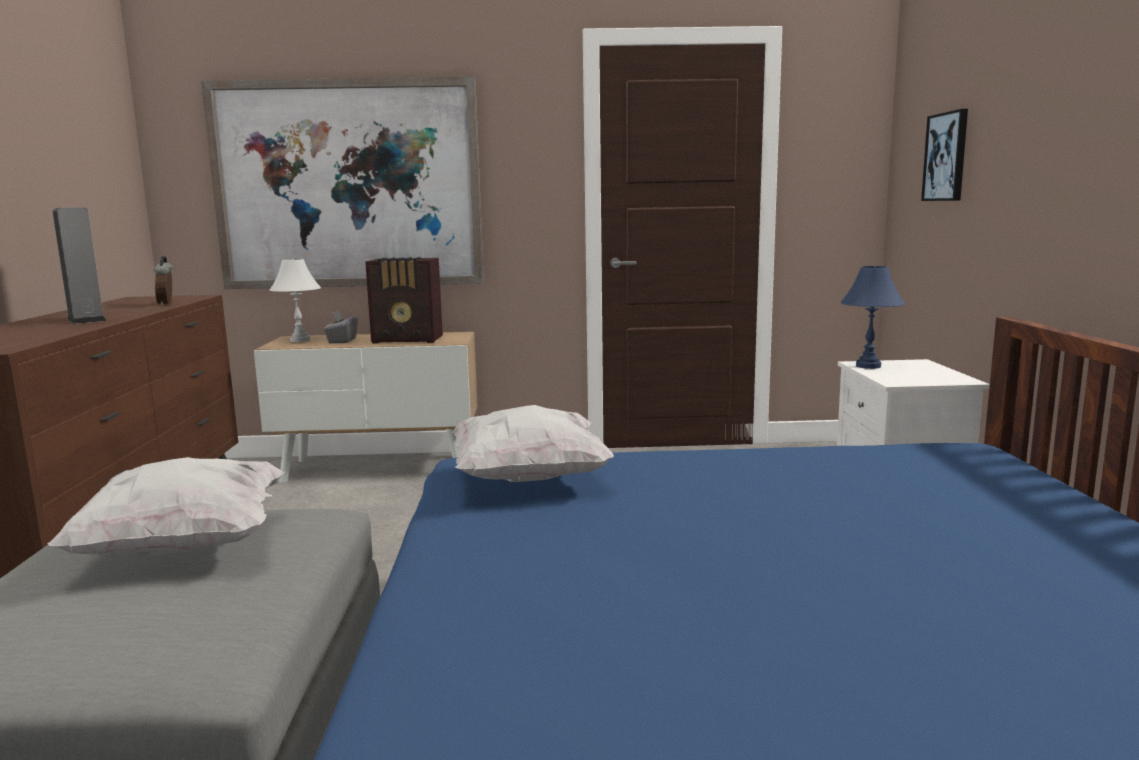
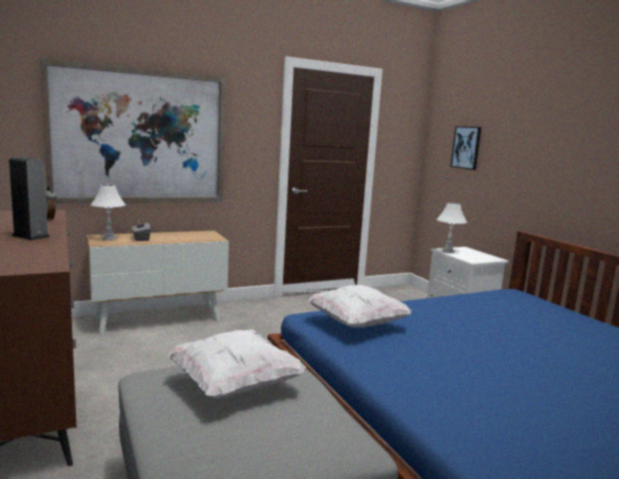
camera: 25 degrees left, 0 degrees up
(409, 340) = (185, 237): radio -> none
(868, 366) = (448, 251): blue table lamp -> white table lamp

